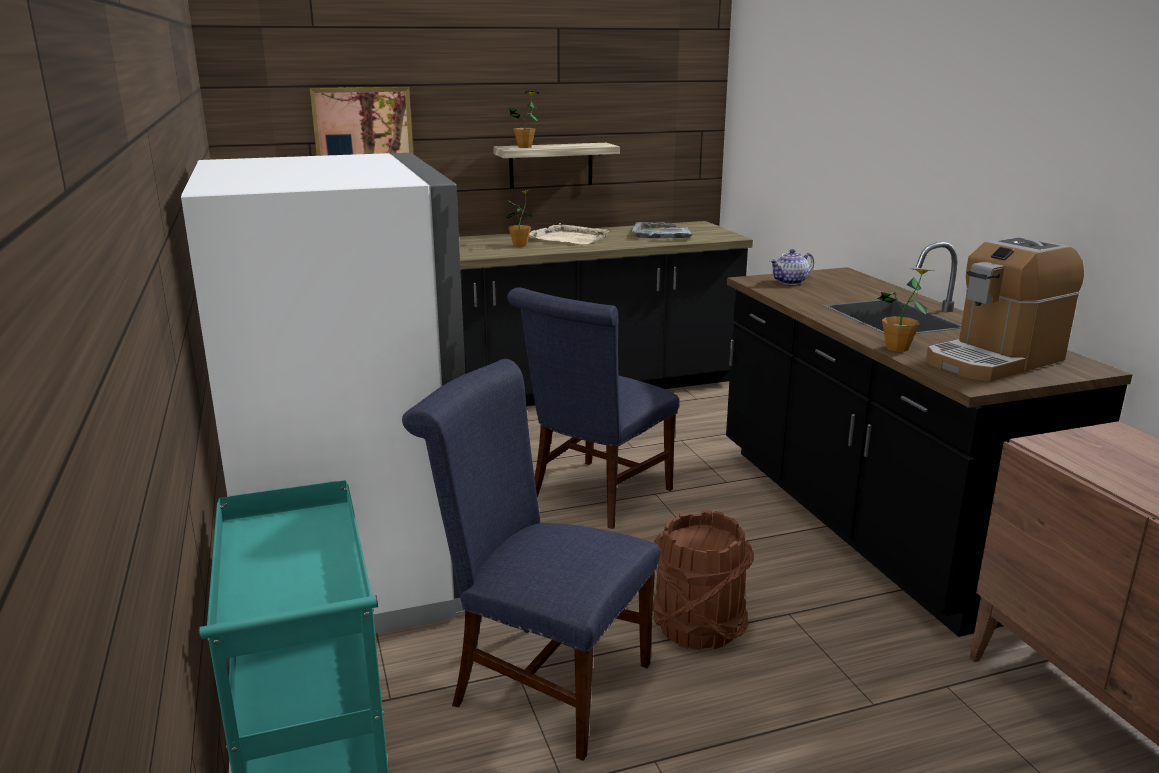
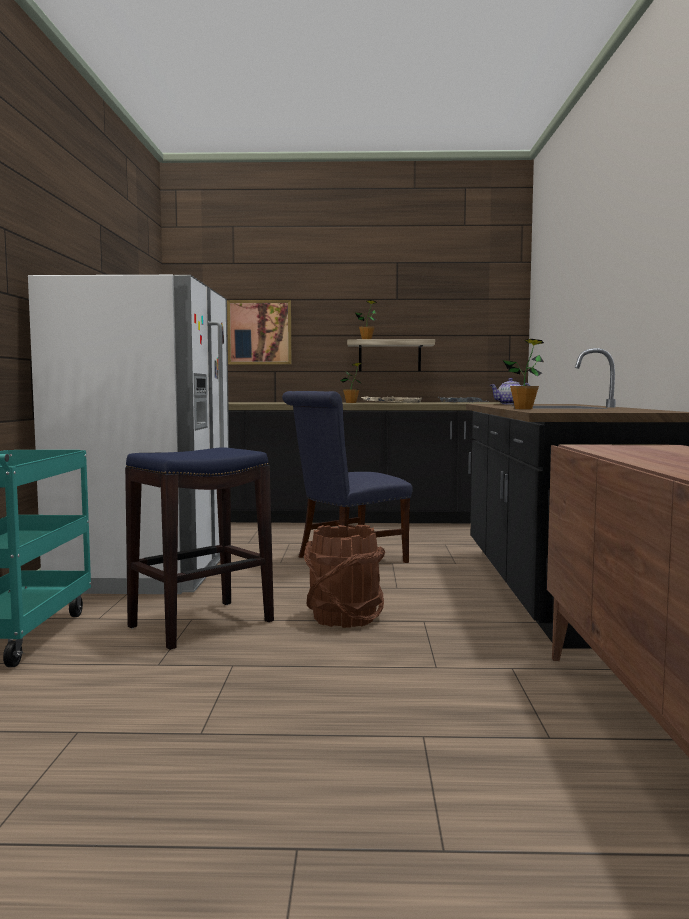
camera: 20 degrees right, 15 degrees down
(541, 681) = (201, 624): blue chair -> stool
(994, 360) = (592, 410): coffee machine -> none

